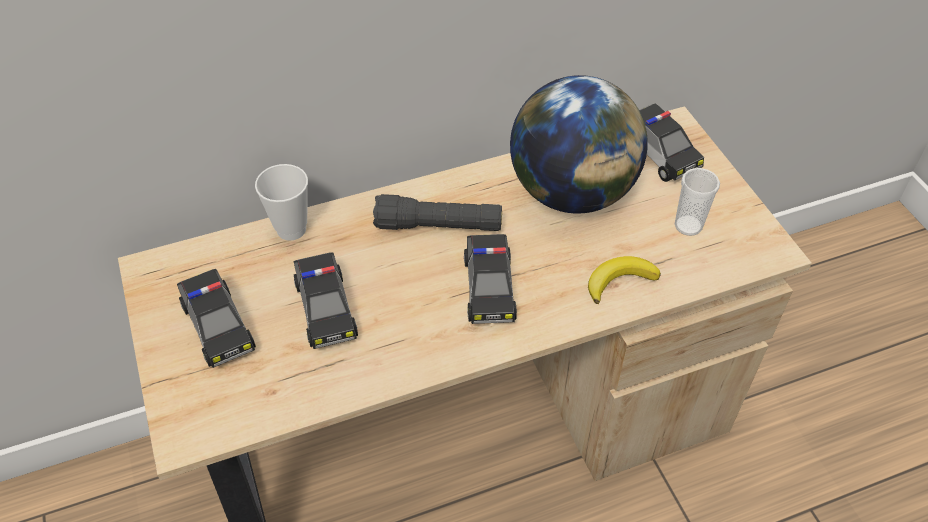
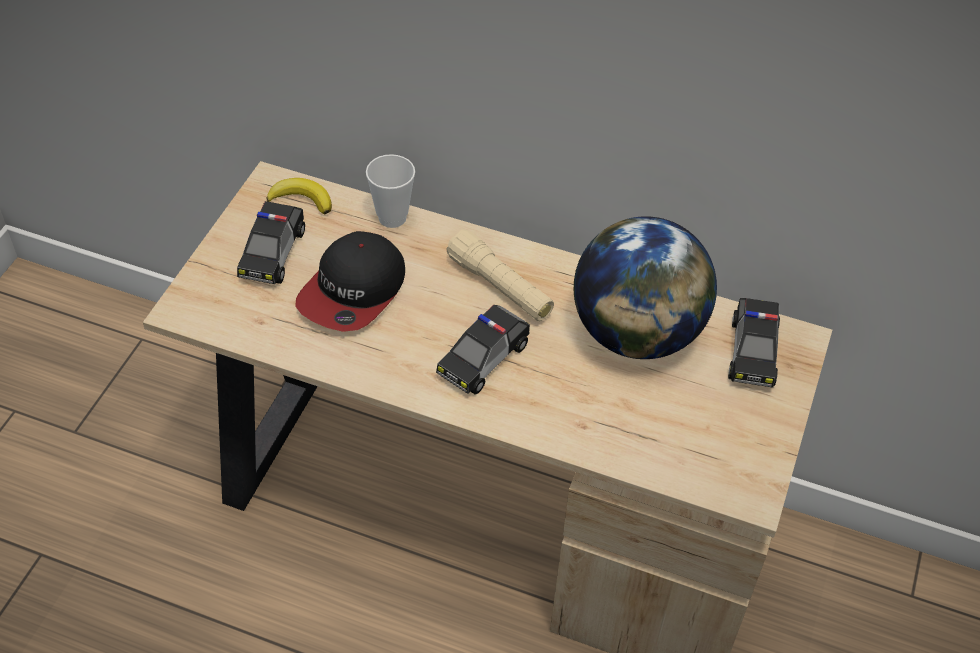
camera: 40 degrees right, 0 degrees up
(326, 309) = (353, 291): toy car -> cap
(438, 226) = (500, 287): black flashlight -> beige flashlight
(619, 281) = (590, 425): banana -> banana (302, 199)
(688, 226) = (703, 426): cup -> none

